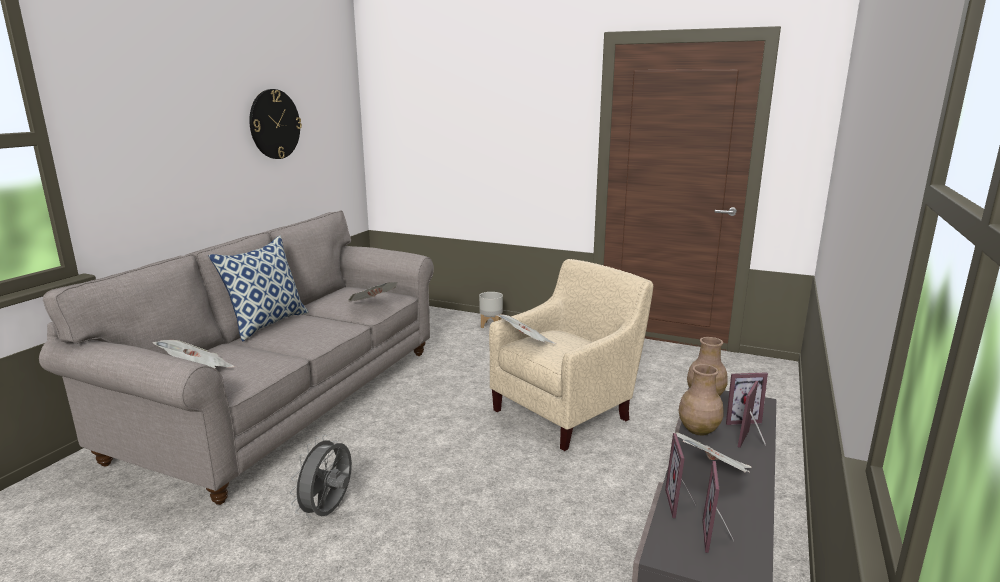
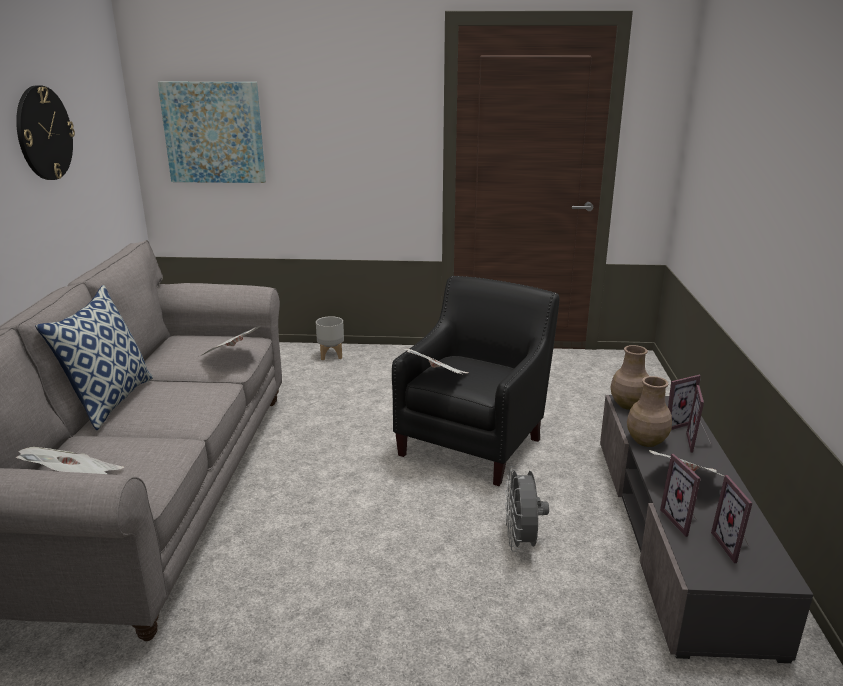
camera: 20 degrees left, 5 degrees up
(328, 511) = (292, 614): grey fan -> grey fan (521, 542)
(418, 133) = (214, 132): none -> picture
(567, 411) = (475, 442): beige armchair -> black armchair

